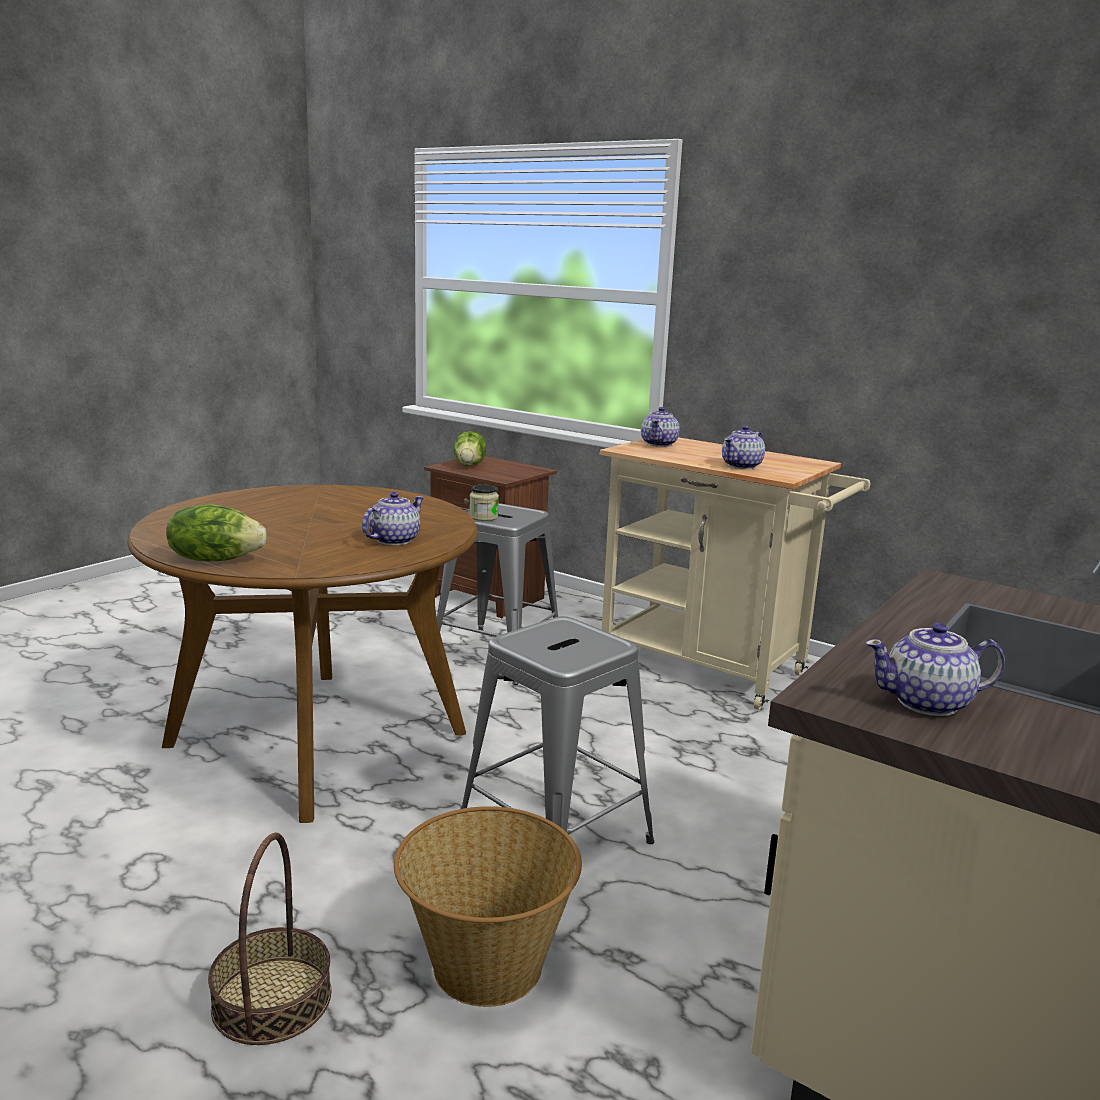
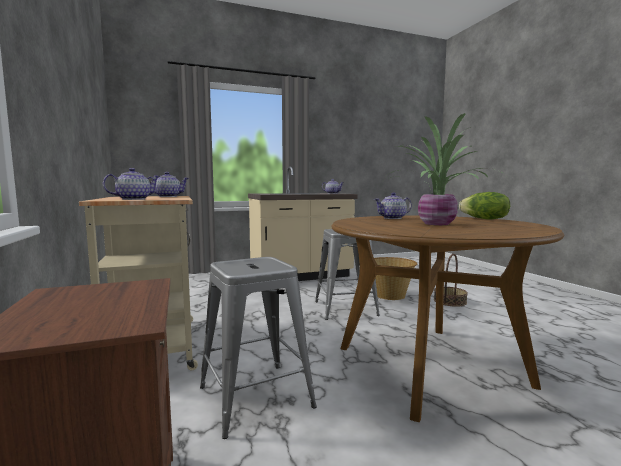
camera: 145 degrees left, 10 degrees down
(310, 519) = (435, 224): none -> potted plant
(470, 465) = (91, 318): lettuce -> none
(483, 517) = (273, 263): jar -> none

